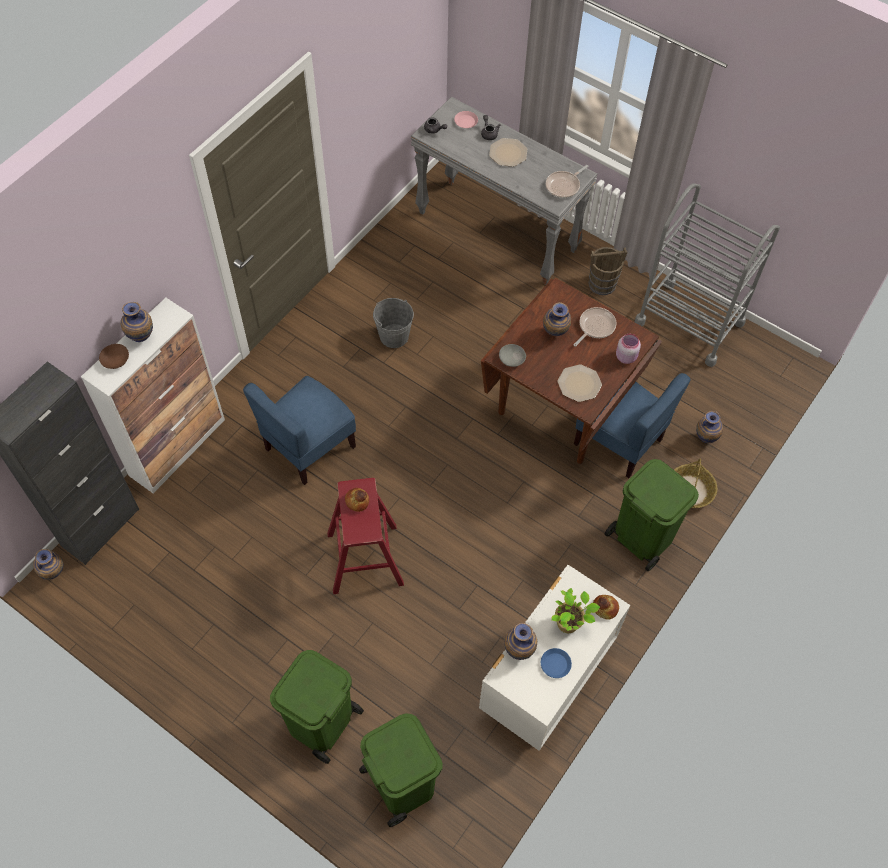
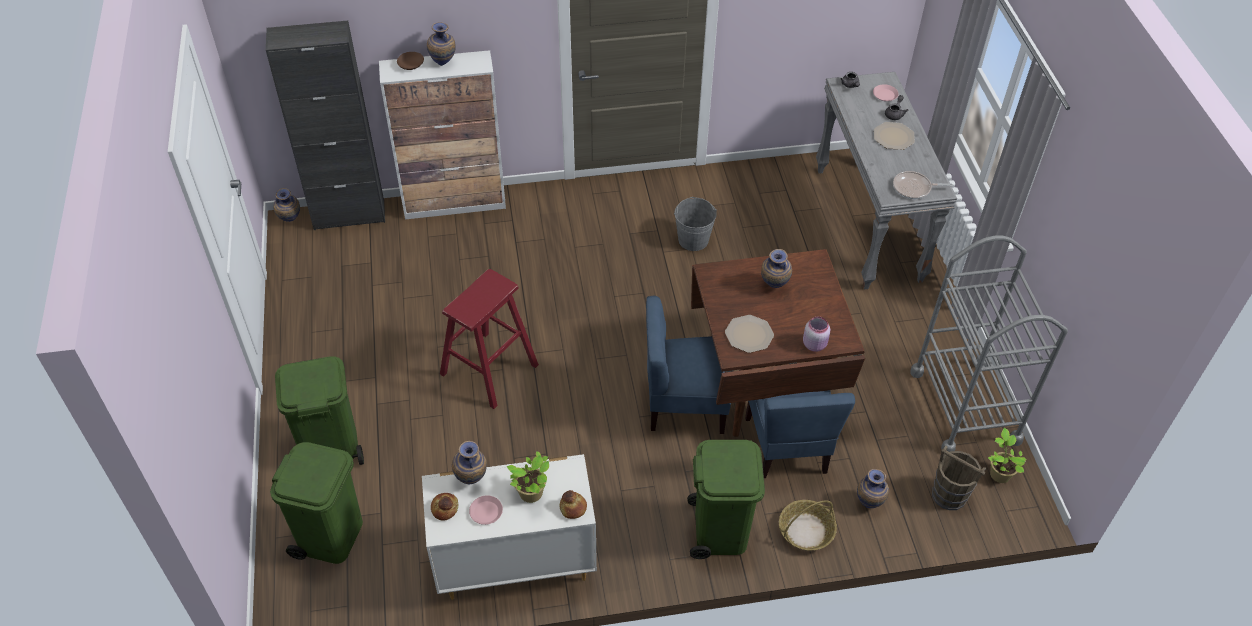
camera: 45 degrees right, 10 degrees down
(309, 447) = (540, 268): blue chair -> blue chair (685, 405)
(357, 501) = (486, 290): bread -> bread (445, 508)
(512, 359) = (716, 279): grey bowl -> none
(555, 664) = (486, 512): blue plate -> pink plate
(595, 327) = (815, 305): frying pan -> none
(602, 284) = (916, 322): brown bucket -> brown bucket (949, 495)
(752, 353) = (999, 473): none -> potted plant

